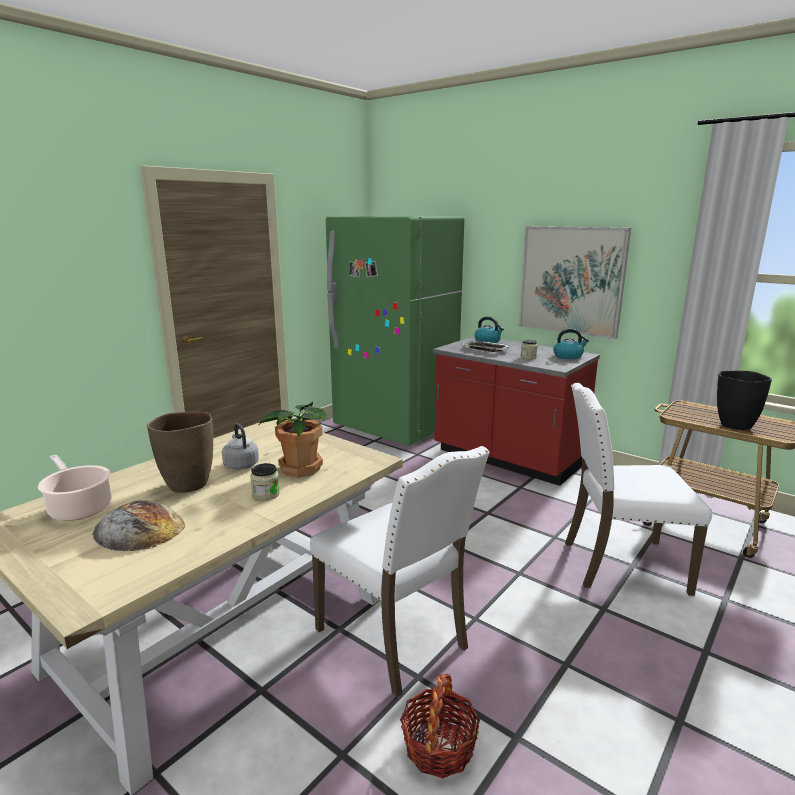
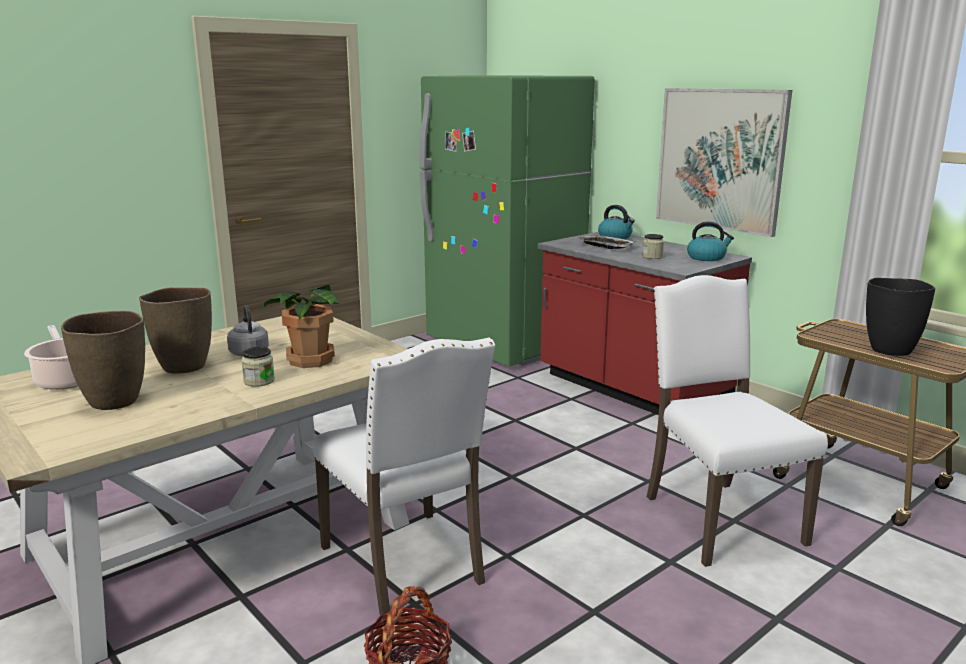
camera: 10 degrees right, 0 degrees up
(139, 529) = (115, 402): bread -> brown vase
(620, 565) = (718, 518): white chair -> white chair turned 60 degrees clockwise

